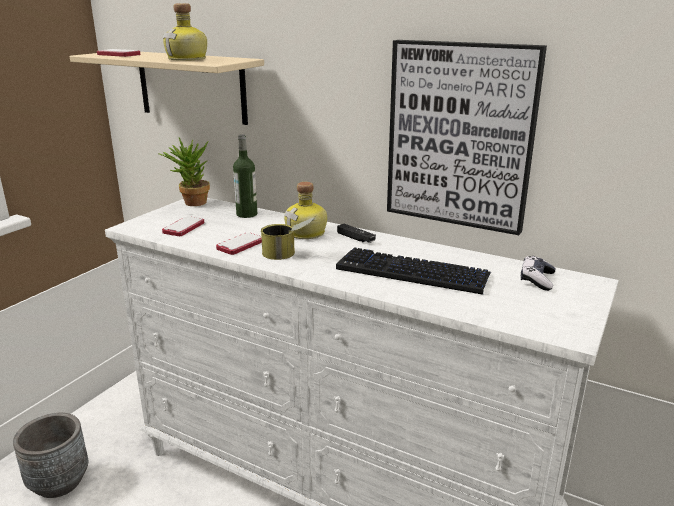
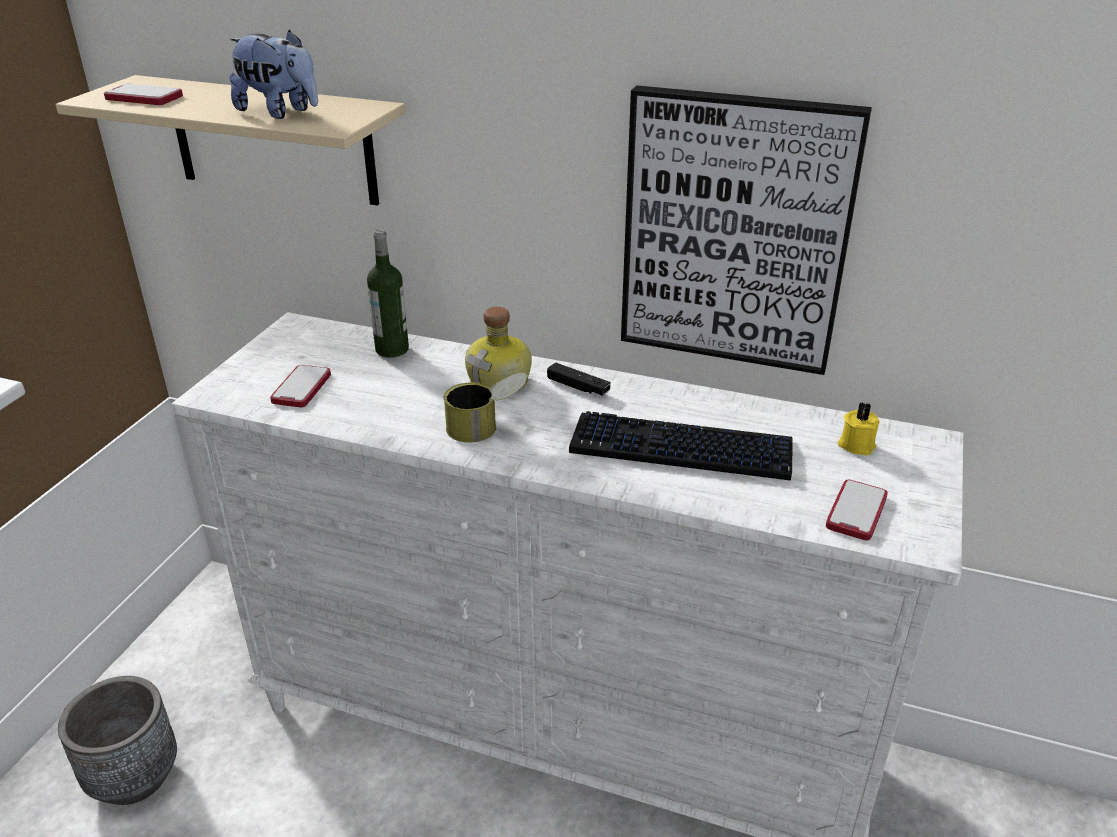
camera: 10 degrees left, 10 degrees up
(188, 59) = (280, 112): bottle -> plush toy
(191, 203) = (291, 332): potted plant -> none
(240, 245) = (406, 417): phone -> phone (856, 512)
(537, 280) = (856, 444): game controller -> yellow candle

